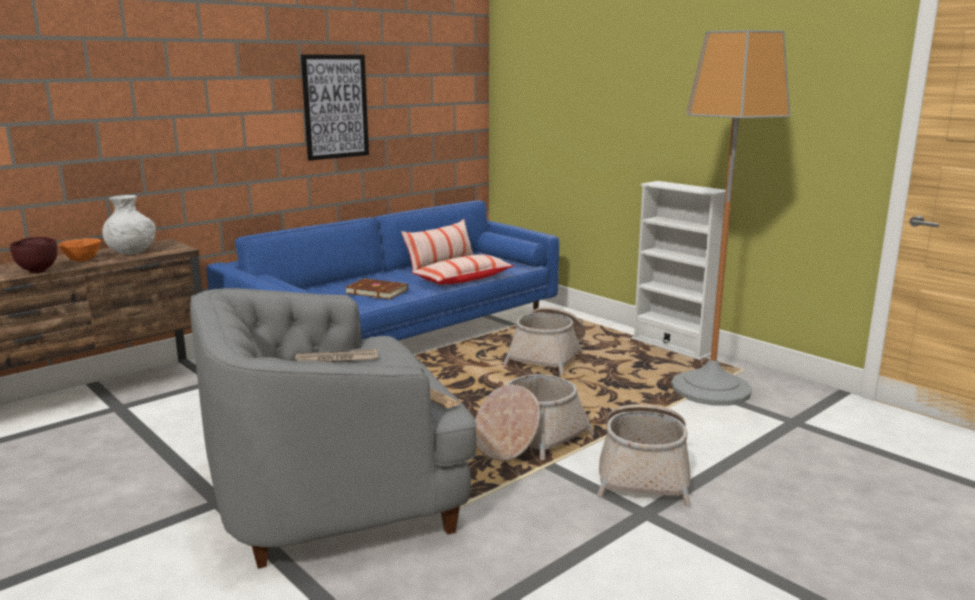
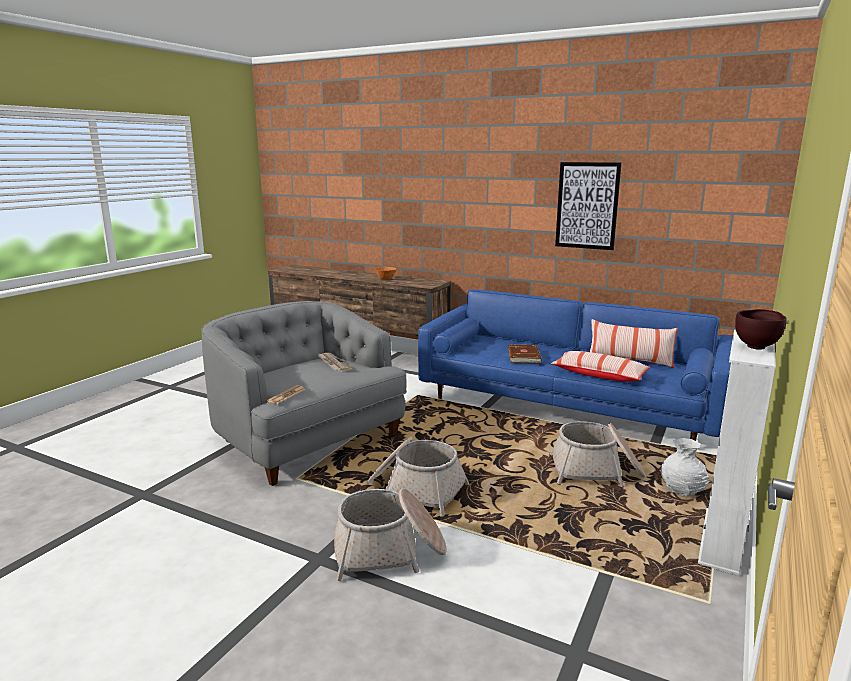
camera: 70 degrees right, 0 degrees up
(38, 271) = (360, 278): brown bowl -> brown bowl (757, 346)
(133, 251) = (412, 281): white vase -> white vase (682, 491)
(710, 389) = (615, 579): floor lamp -> none

